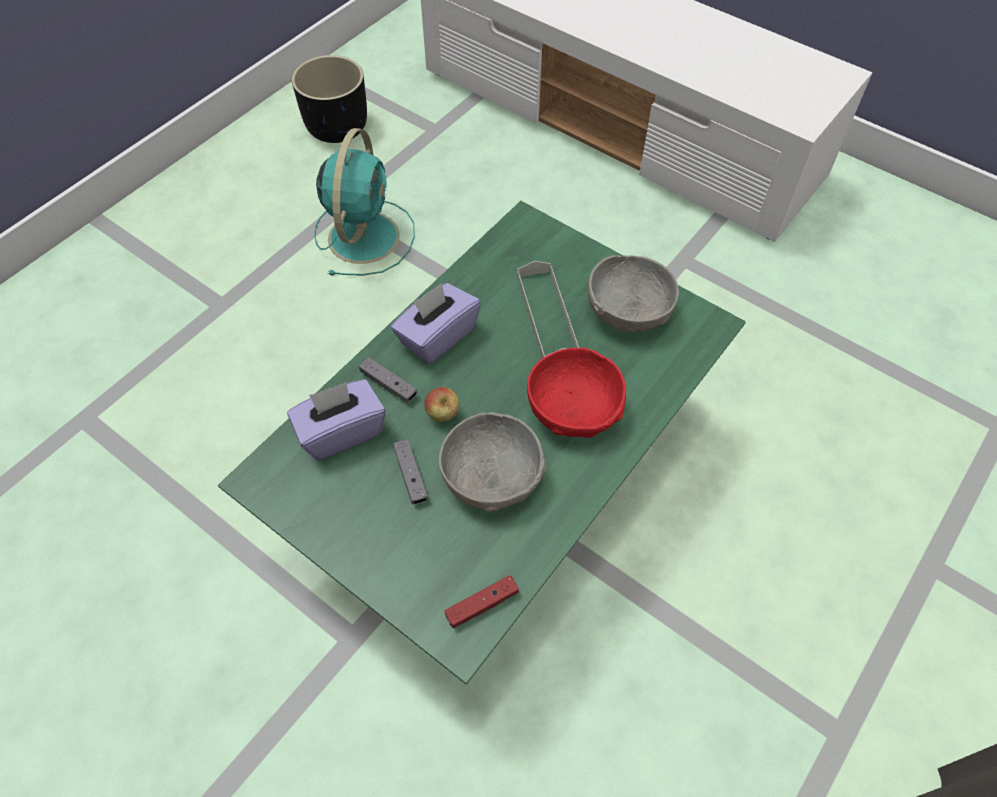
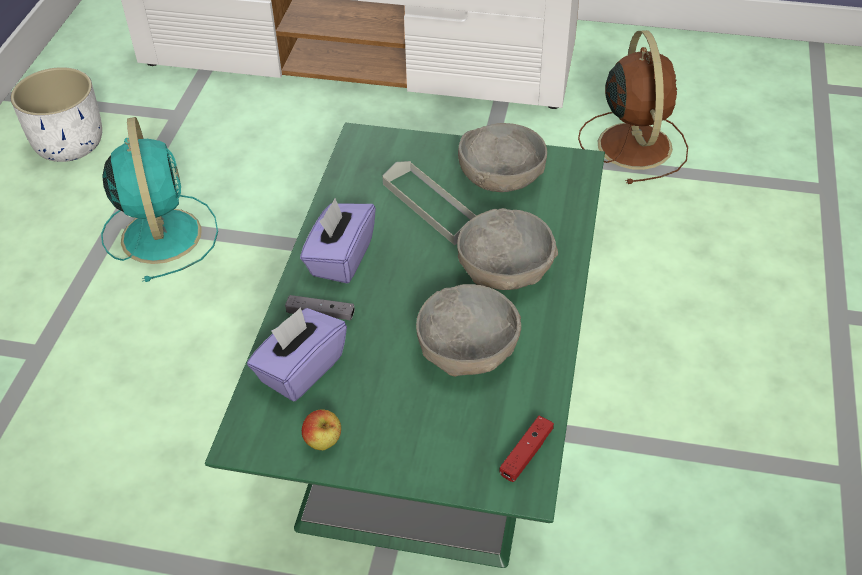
camera: 25 degrees left, 10 degrees down
(338, 127) = (70, 144): black planter -> white planter
(411, 476) = (392, 379): grey game controller -> none
(443, 415) = (389, 319): apple -> apple (323, 442)
(573, 411) = (505, 271): red bowl -> grey bowl
(826, 303) = (633, 143): none -> brown fan

